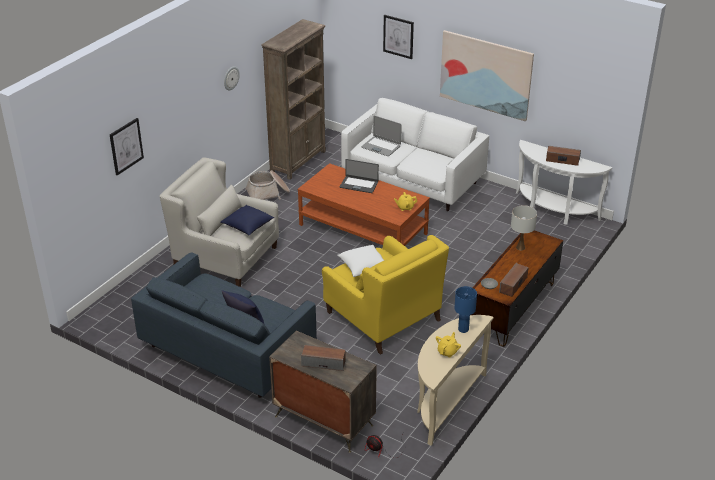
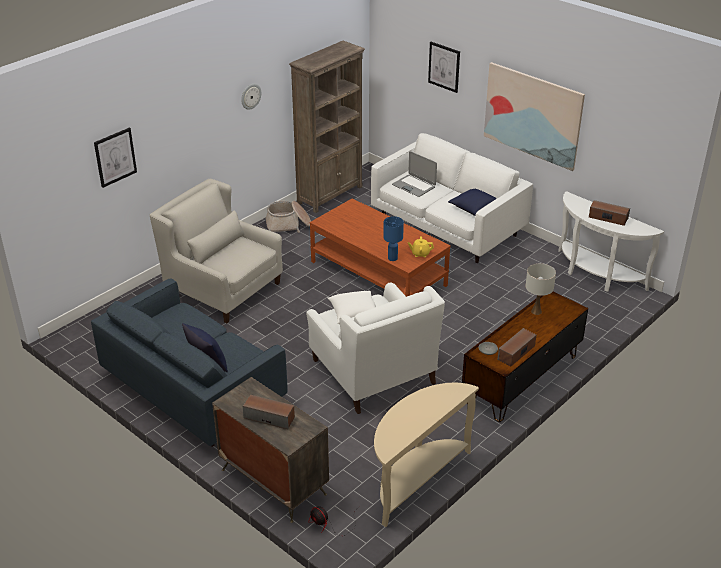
camera: 10 degrees right, 0 degrees up
(248, 226) = (244, 257): blue pillow -> blue pillow (474, 209)
(359, 184) = (377, 224): laptop -> none
(383, 316) = (373, 371): yellow armchair -> white armchair
(447, 352) = (414, 422): yellow teapot -> none
(463, 329) = (440, 398): blue table lamp -> blue table lamp (392, 258)

